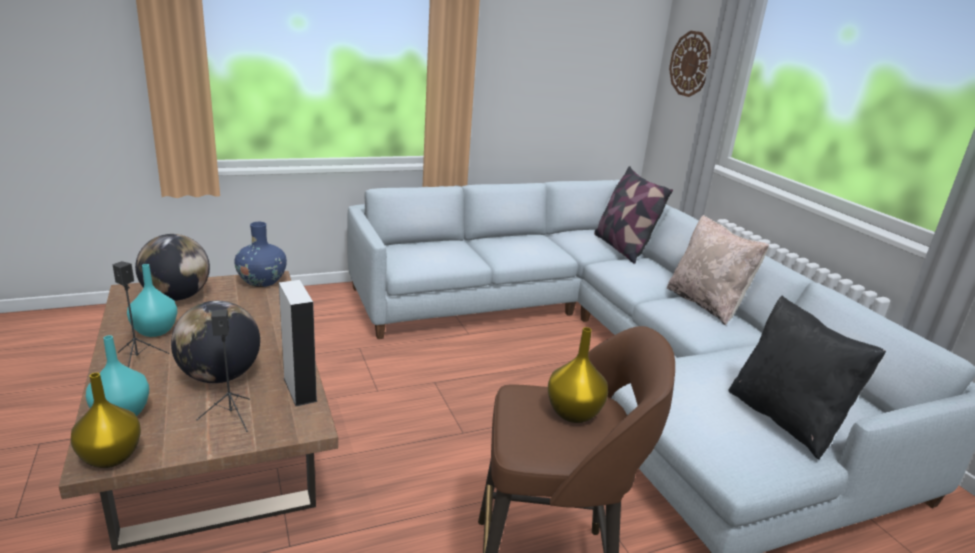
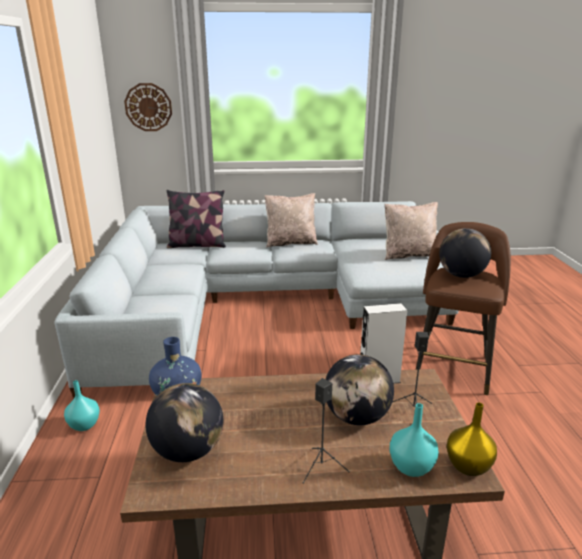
camera: 70 degrees left, 0 degrees up
(156, 331) = (264, 460): turquoise vase -> turquoise vase (85, 424)
(574, 413) = (461, 275): yellow vase -> globe
(785, 419) = (409, 255): black pillow -> beige pillow

